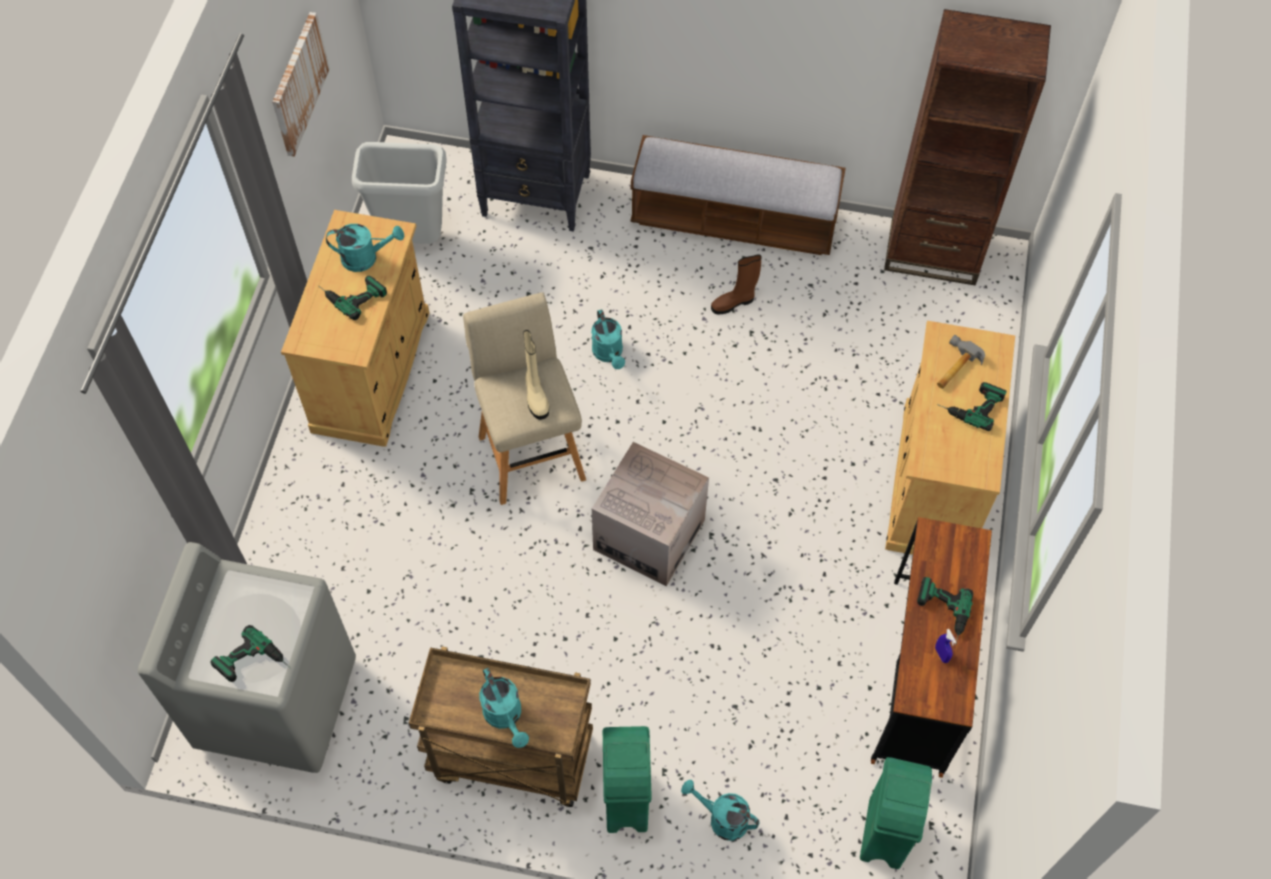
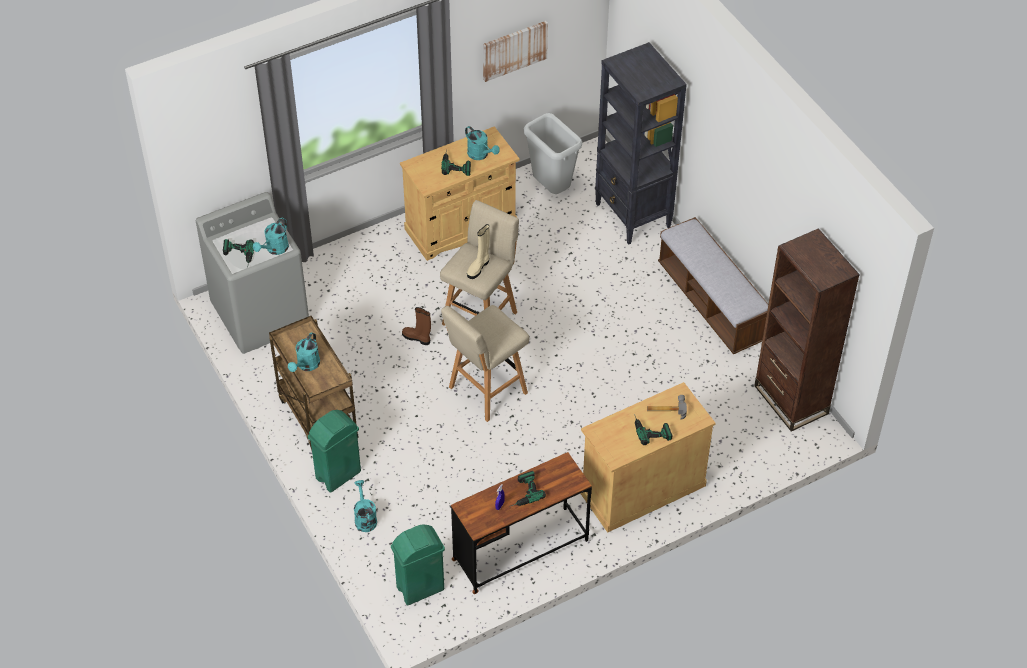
camera: 50 degrees right, 10 degrees down
(609, 354) = (571, 308): turquoise watering can -> turquoise watering can (274, 249)
(649, 535) = (486, 391): cardboard box -> beige stool
(734, 303) = (659, 336): brown boot -> brown boot (417, 338)

